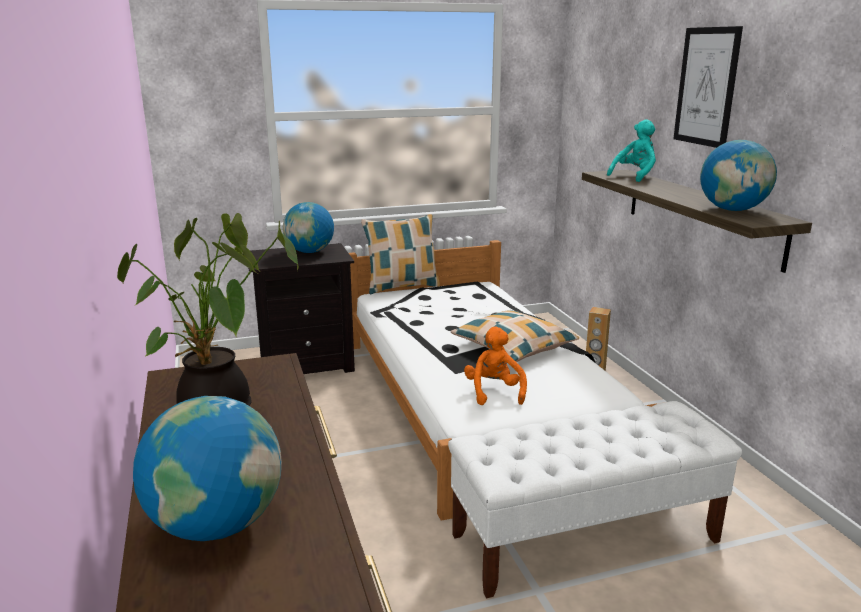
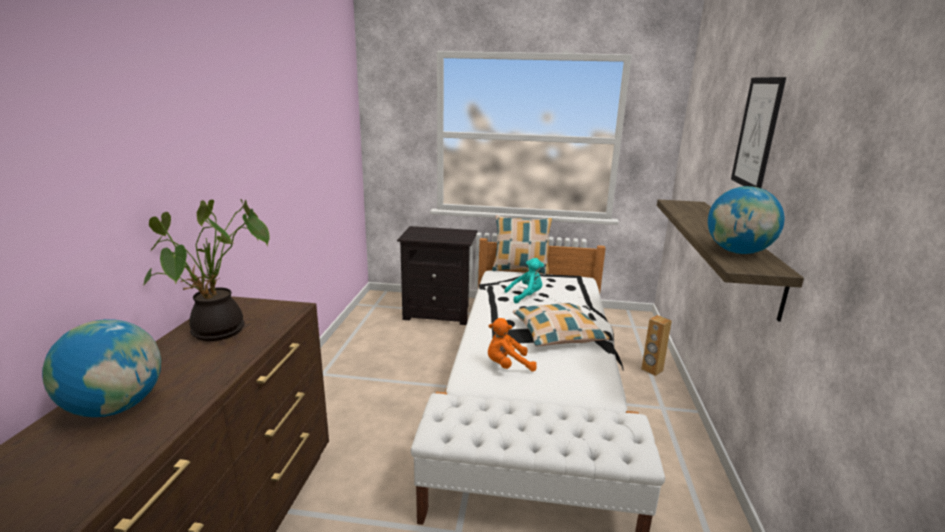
camera: 25 degrees right, 0 degrees up
(310, 252) = (449, 233): globe -> none
(494, 392) = (507, 366): orange plush toy -> orange plush toy turned 120 degrees counterclockwise
(634, 176) = (698, 208): turquoise plush toy -> turquoise plush toy (526, 296)

